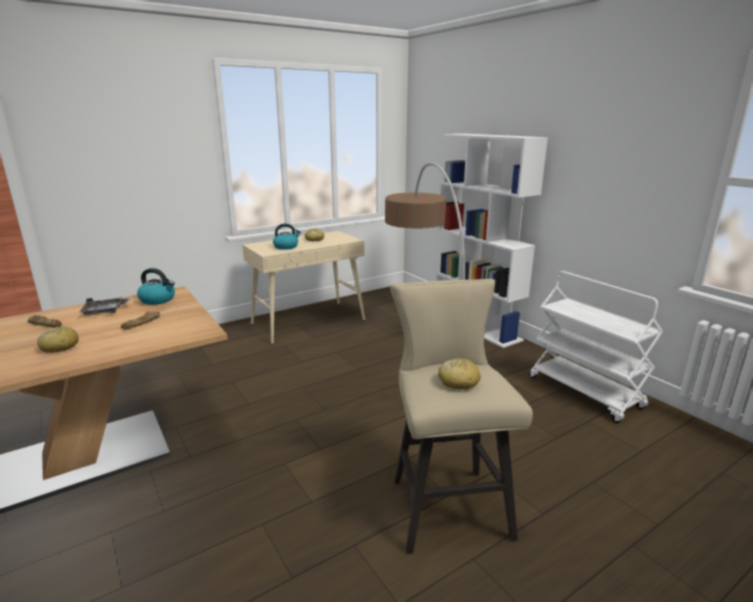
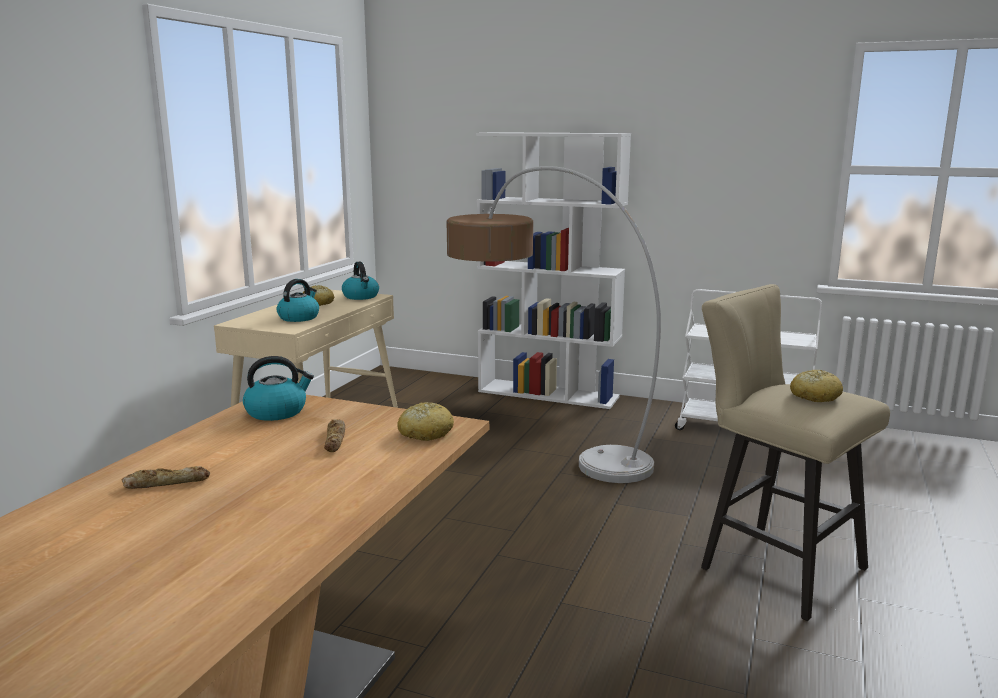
camera: 35 degrees left, 5 degrees down
(59, 346) = (284, 496): bread -> bread (425, 433)
(105, 312) = (229, 444): grey tray -> none
(344, 239) = (361, 296): none -> kettle

